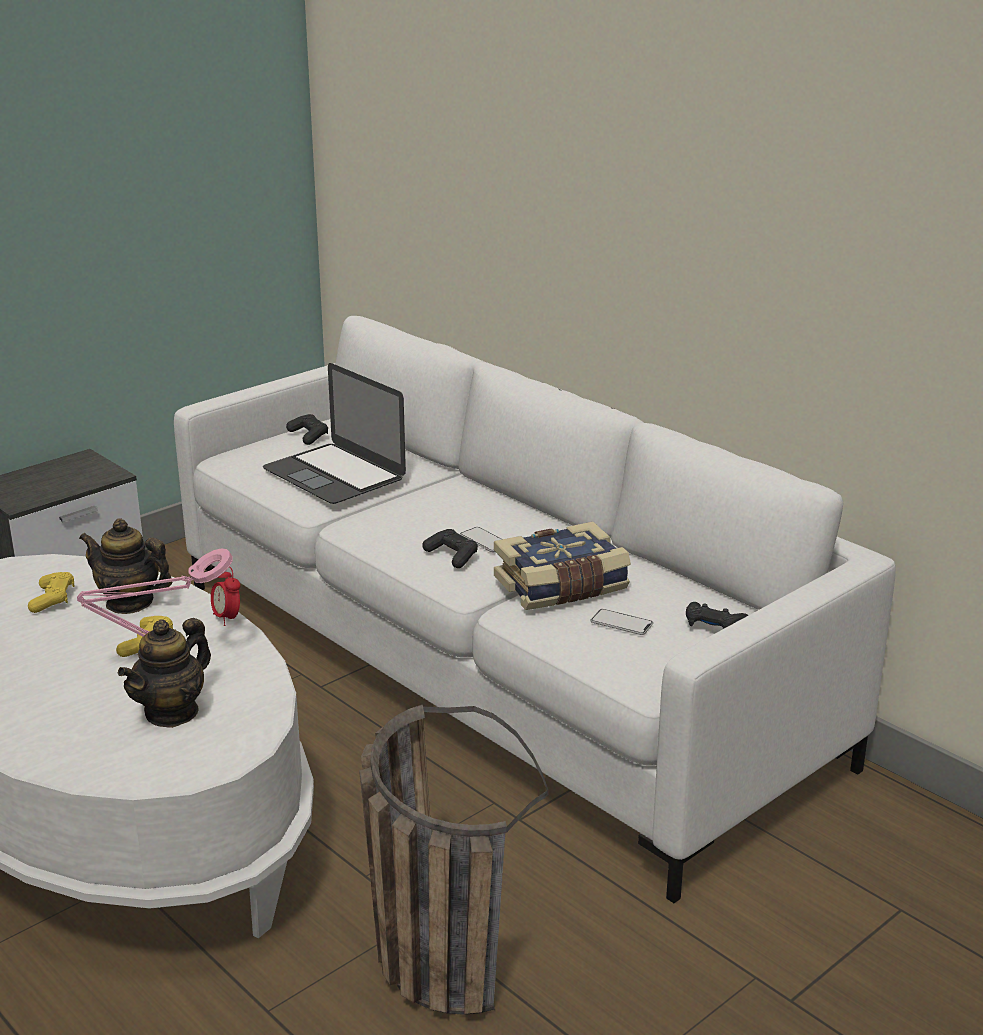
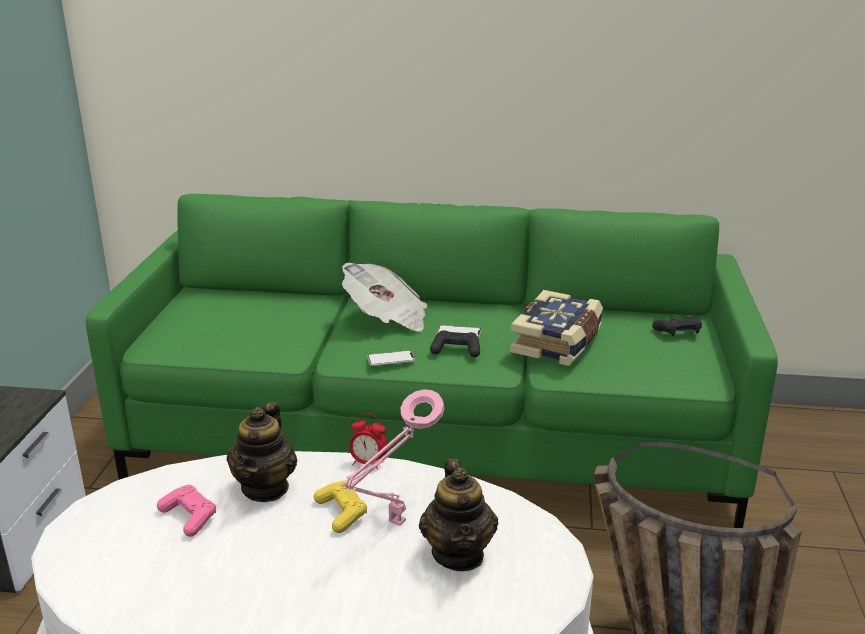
camera: 40 degrees left, 0 degrees up
(53, 599) = (189, 517): yellow game controller -> pink game controller
(130, 603) = (265, 488): teapot -> teapot turned 60 degrees counterclockwise
(308, 436) = (196, 306): black game controller -> none
(334, 474) = (269, 326): laptop -> none
(445, 503) = (387, 318): none -> newspaper
(491, 671) = (432, 441): white sofa -> green sofa
(621, 623) = (631, 351): phone -> phone (391, 359)

